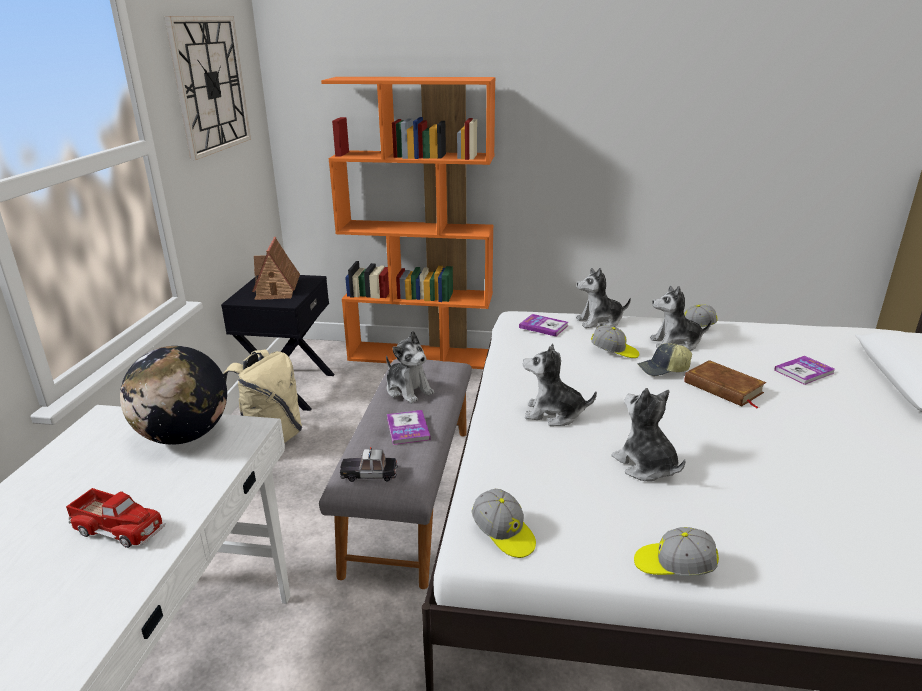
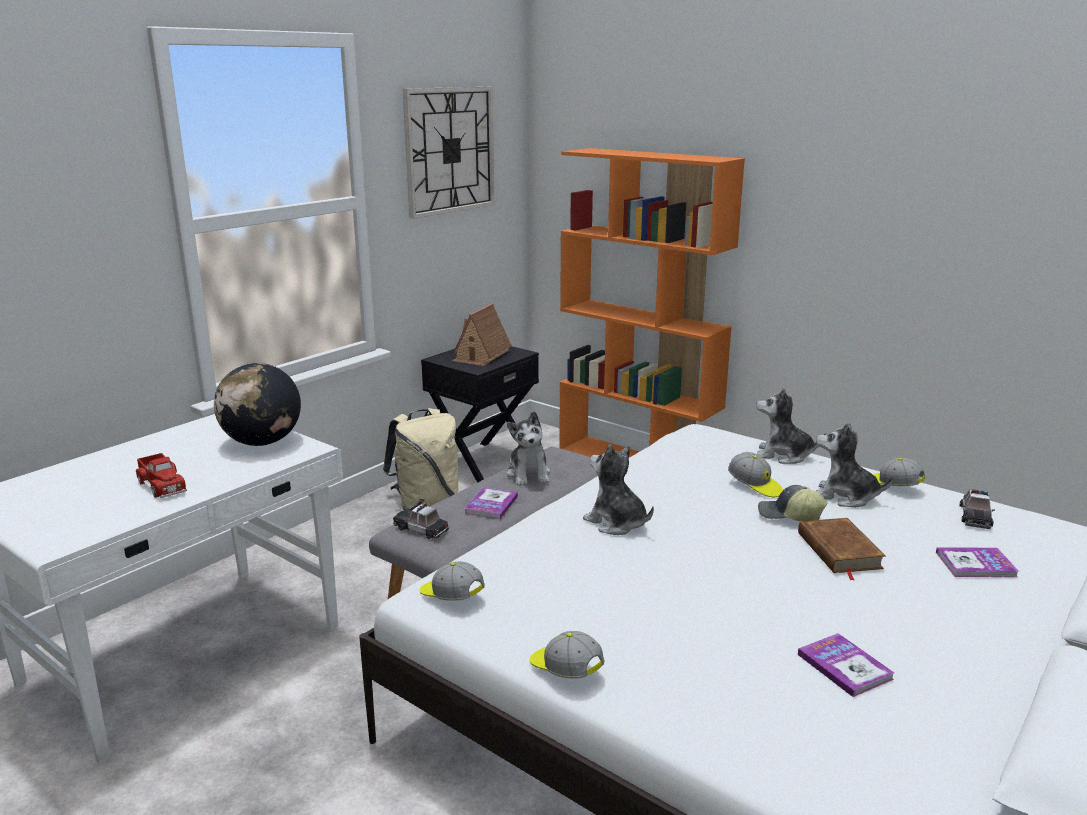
camera: 30 degrees right, 5 degrees down
(504, 534) = (451, 596): cap -> cap turned 135 degrees clockwise
(543, 326) = (709, 445): book -> book (844, 666)
(645, 466) = (649, 590): plush toy -> none
(761, 336) = (975, 516): none -> toy car

